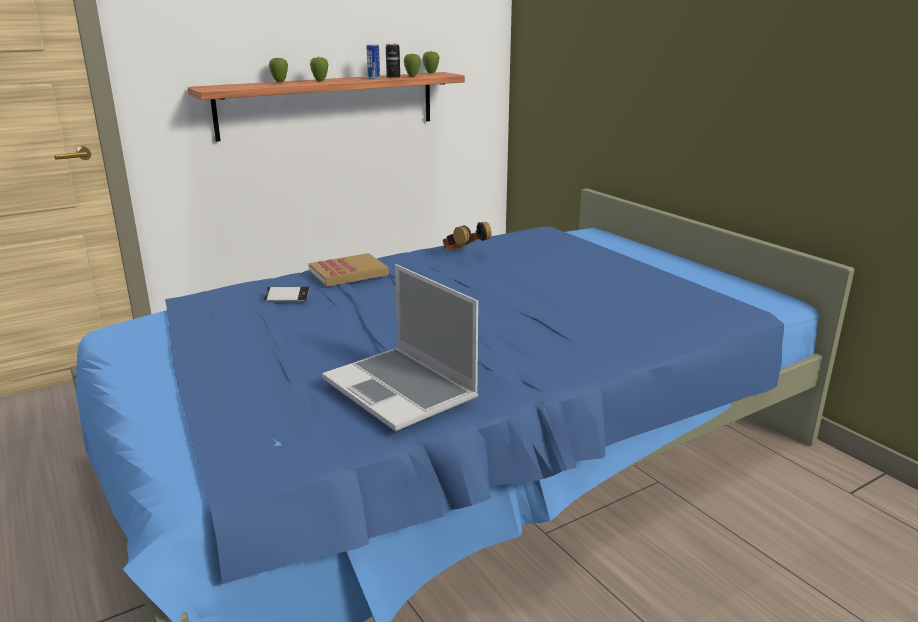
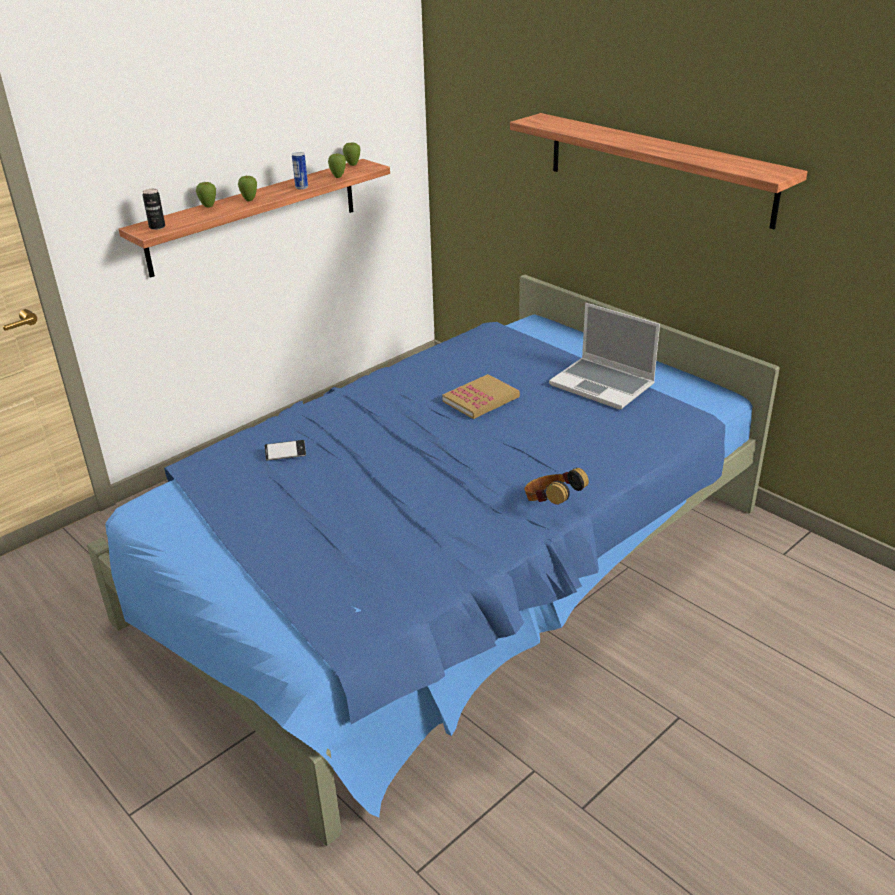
camera: 10 degrees left, 10 degrees up
(348, 273) = (328, 414): book -> book (481, 399)
(393, 77) = (320, 182): can -> can (157, 227)
(402, 390) = (436, 545): laptop -> laptop (603, 385)
(464, 254) = (426, 373): headphones -> headphones (552, 504)
(725, 57) = (657, 168): none -> shelf

